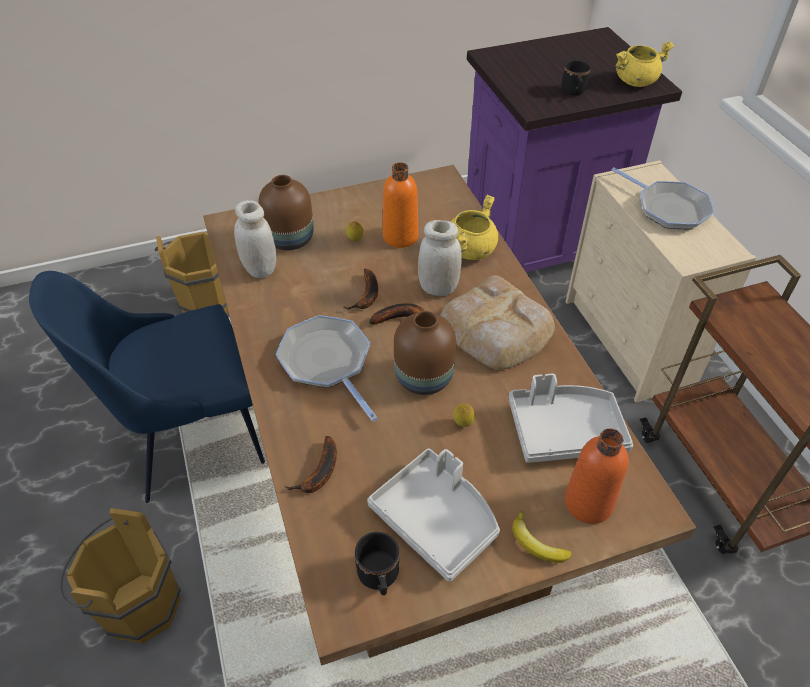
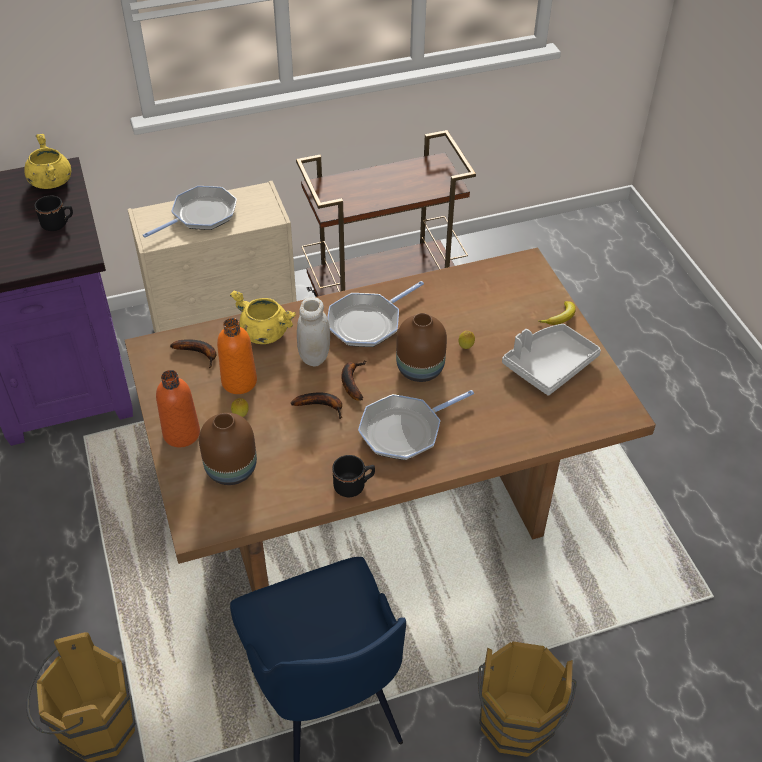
camera: 90 degrees left, 0 degrees up
(260, 269) = (277, 490): white jar -> none
(319, 474) = (518, 431): banana -> banana (199, 353)
(379, 578) = (597, 395): black mug -> black mug (354, 486)
(497, 330) = (367, 323): bread -> frying pan
(564, 430) = (468, 295): grey tray -> none
(588, 503) = (526, 290): orange bottle -> orange bottle (181, 433)

